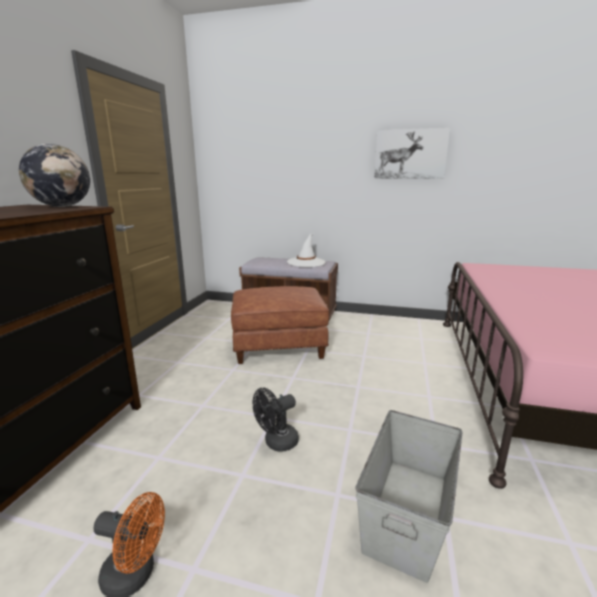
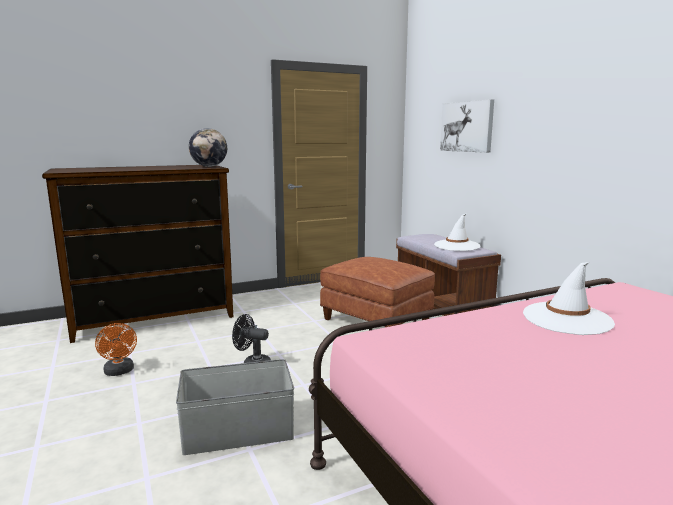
camera: 50 degrees right, 5 degrees down
(410, 154) = (584, 122): picture -> picture (467, 126)
(530, 290) = (567, 319): none -> white hat

